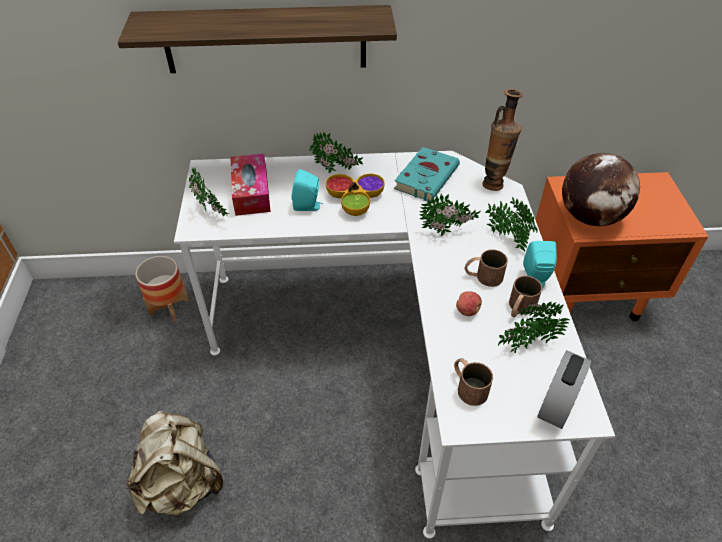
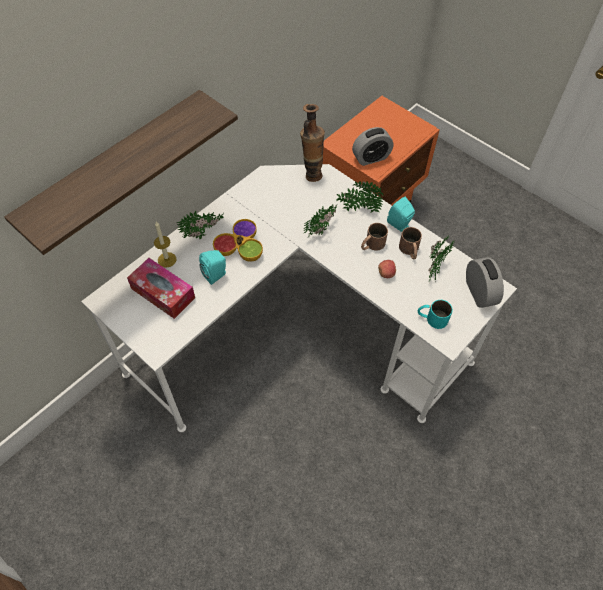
camera: 45 degrees left, 10 degrees up
(169, 307) = (108, 426): planter -> none
(182, 484) = (261, 524): beige backpack -> none
(211, 213) = (155, 330): potted plant -> none
(285, 171) = (167, 259): none -> candle
(427, 176) = (267, 197): turquoise book -> none
(468, 386) = (432, 318): brown mug -> turquoise mug
(590, 217) = (371, 158): globe -> alarm clock

